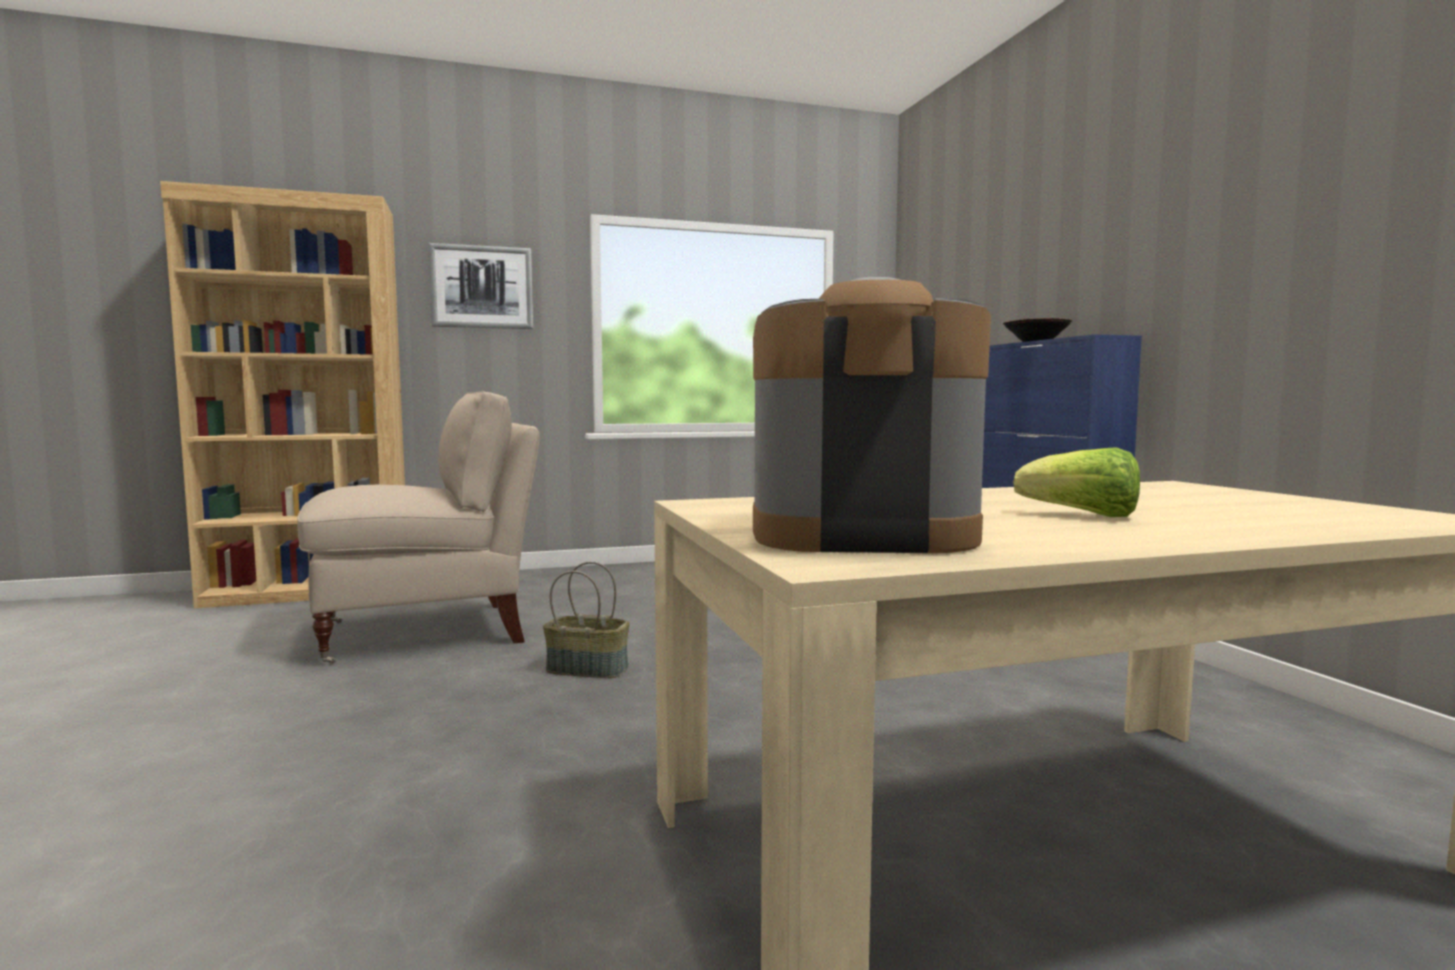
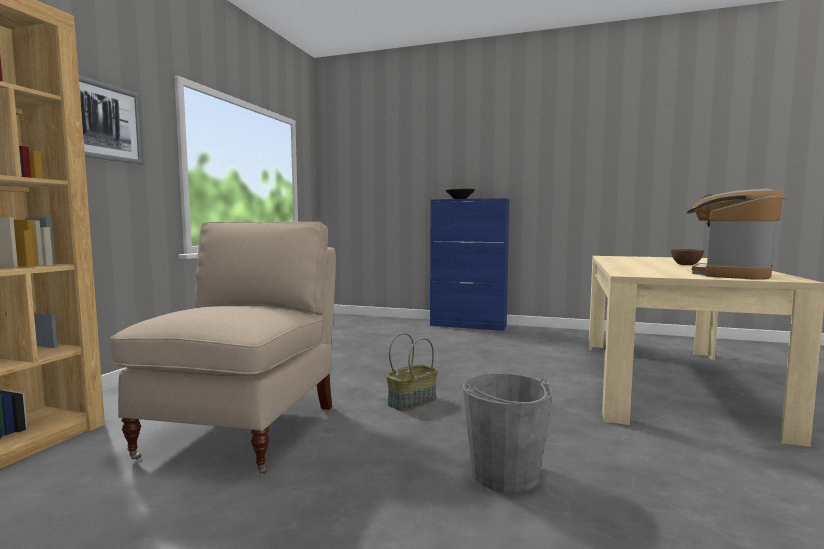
camera: 55 degrees left, 0 degrees up
(388, 763) = (505, 473): none -> grey bucket
(1082, 515) = (686, 265): lettuce -> brown bowl

